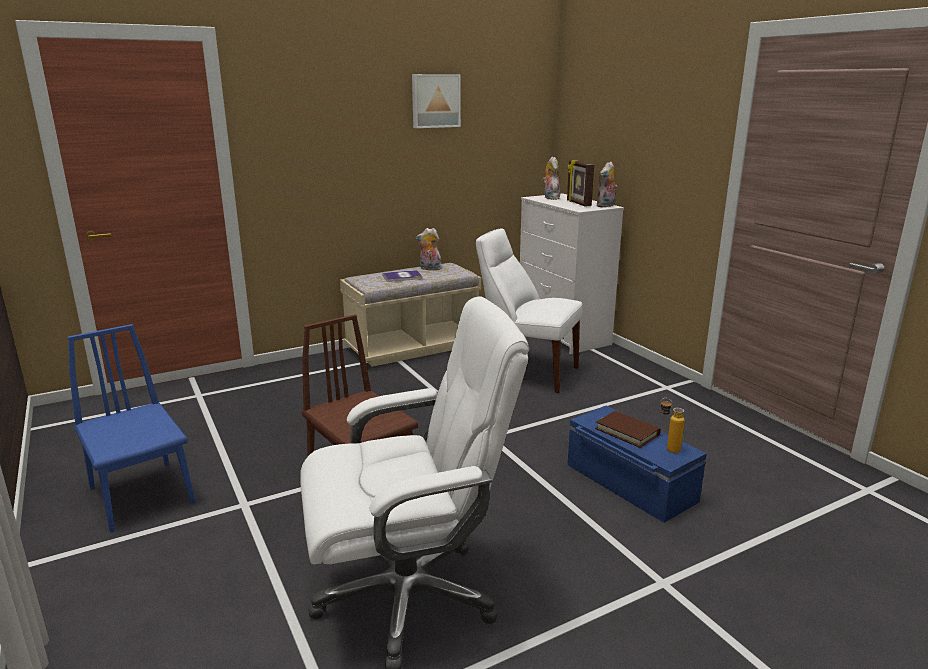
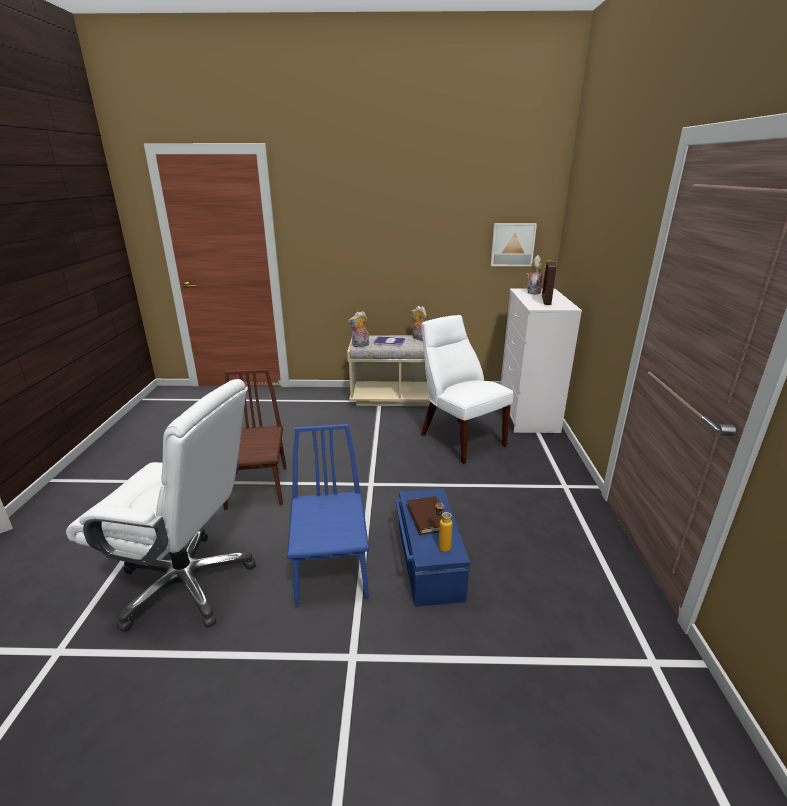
camera: 30 degrees right, 5 degrees up
(141, 495) = (142, 457): blue chair -> blue chair (331, 570)
(435, 101) = (440, 200): picture -> picture (512, 244)
(606, 206) = (566, 307): plush toy -> plush toy (360, 345)

